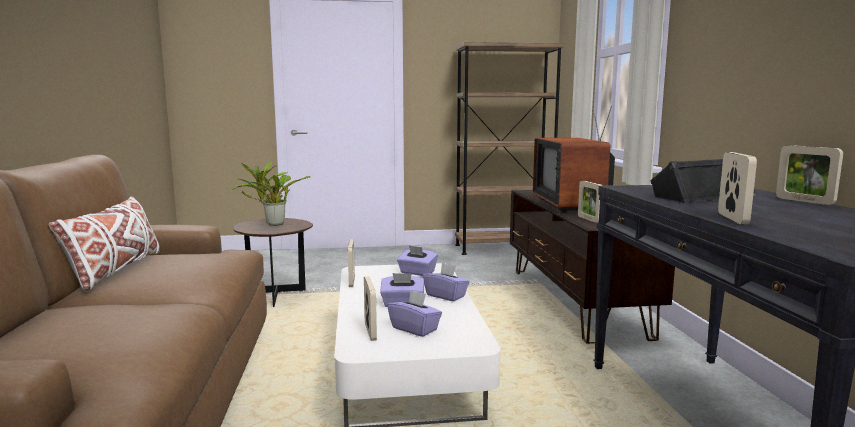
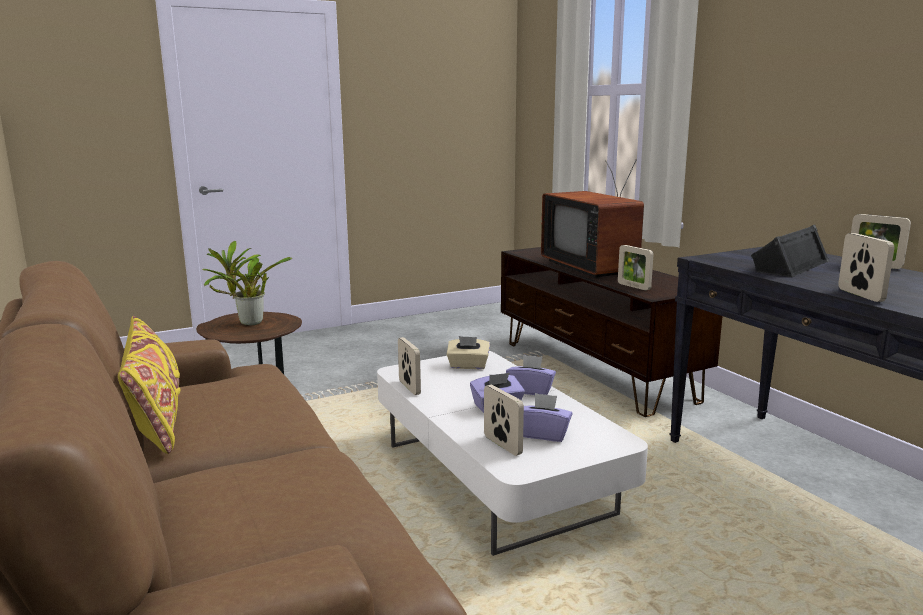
camera: 20 degrees left, 5 degrees up
(115, 270) = (155, 419): white pillow -> yellow pillow
(417, 272) = (468, 366): purple tissue box -> beige tissue box
(503, 248) = (470, 315): brown bookcase -> none

